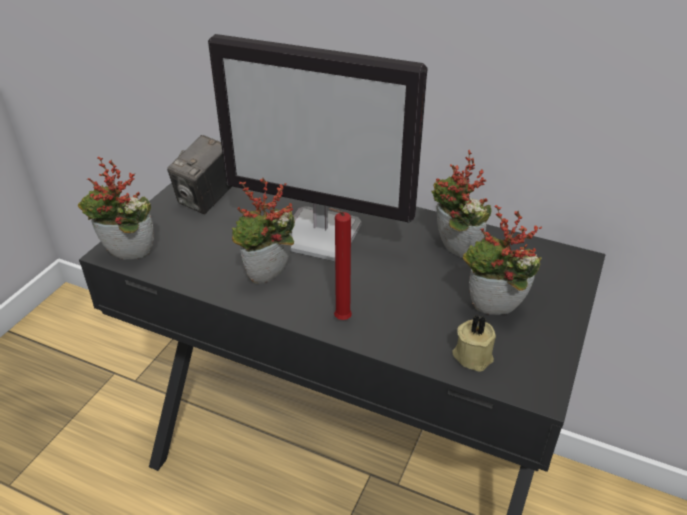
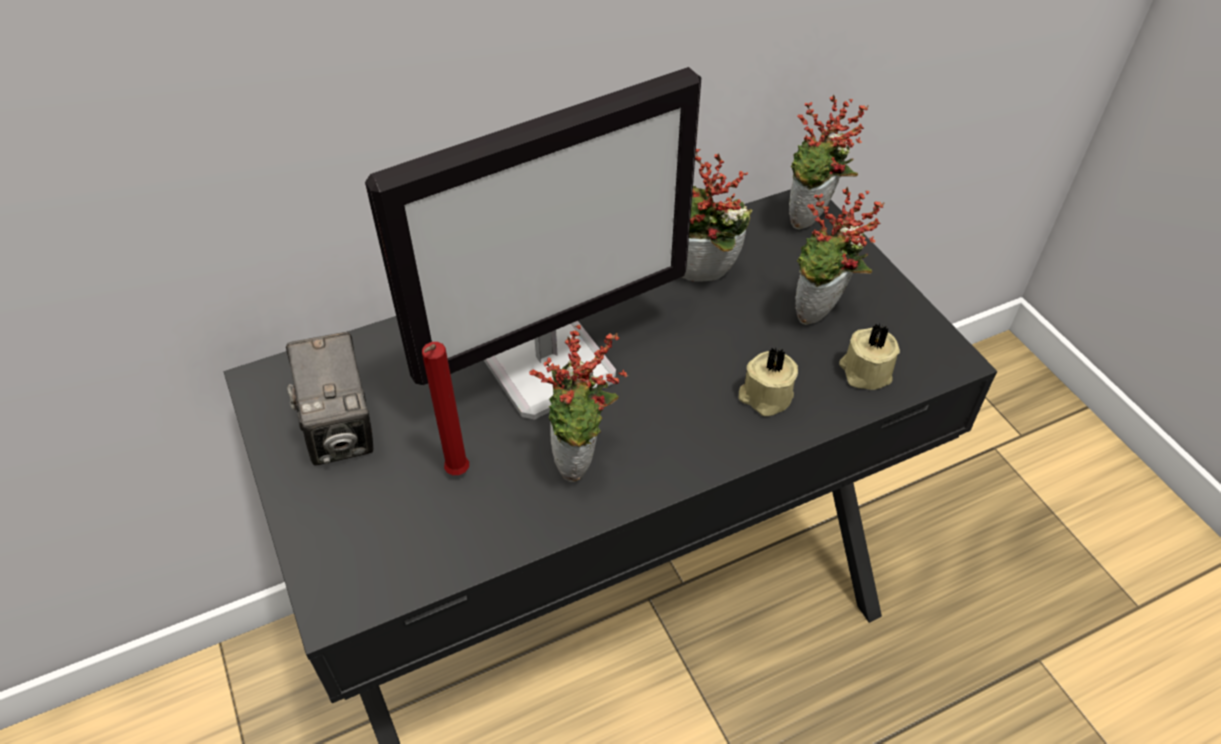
camera: 50 degrees left, 10 degrees up
(127, 258) = (372, 590): potted plant -> potted plant (811, 222)
(340, 320) = (717, 442): red candle -> red candle (456, 475)
(397, 322) = (765, 396): none -> beige candle

